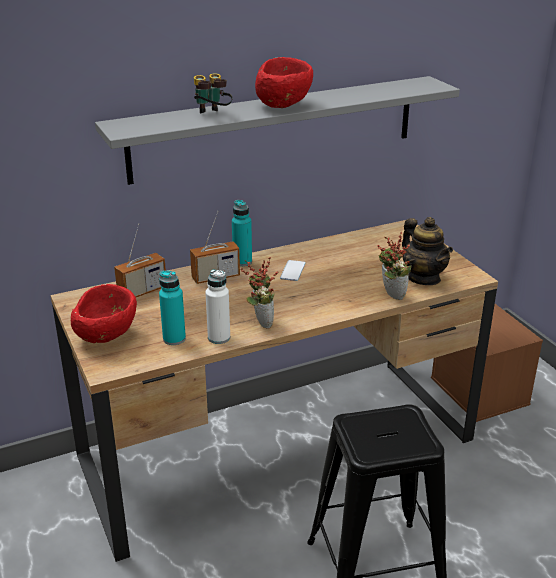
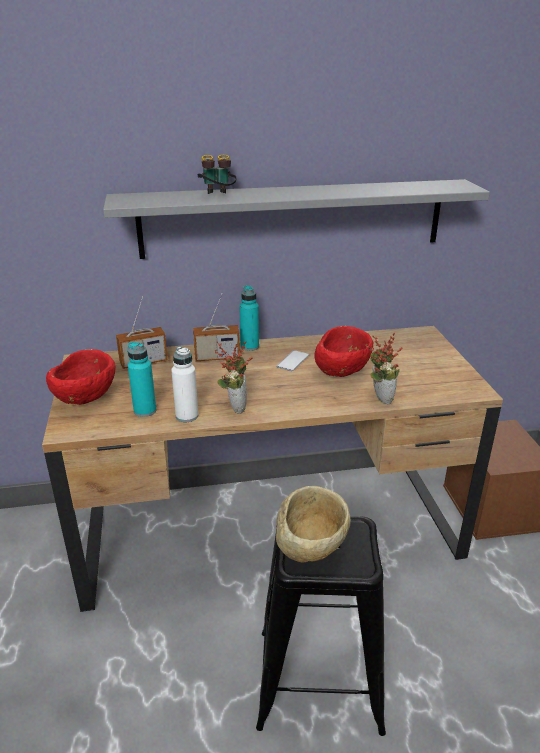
camera: 15 degrees right, 0 degrees up
(284, 106) = (293, 194): red bowl -> red bowl (342, 373)
(375, 439) = (311, 550): none -> beige bowl
(423, 278) = (422, 385): teapot -> none

